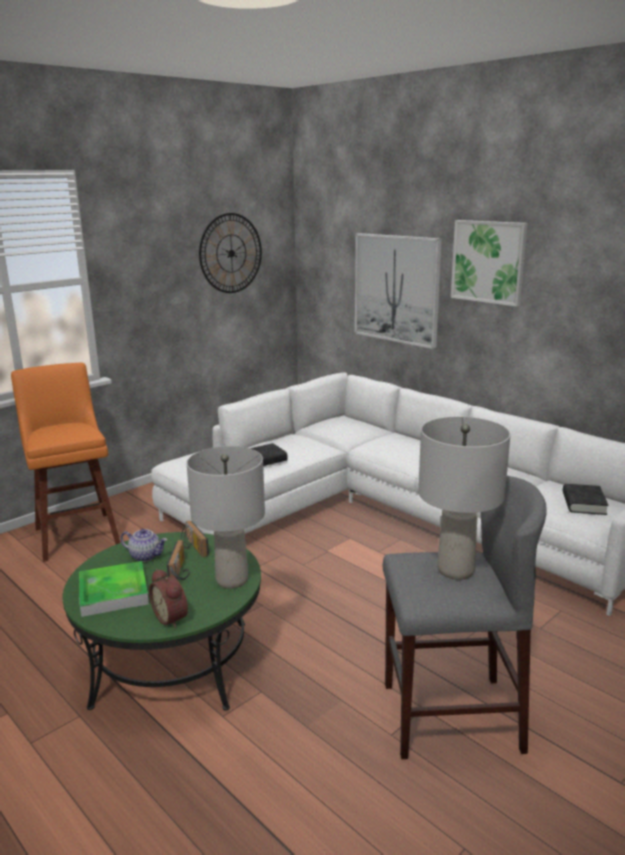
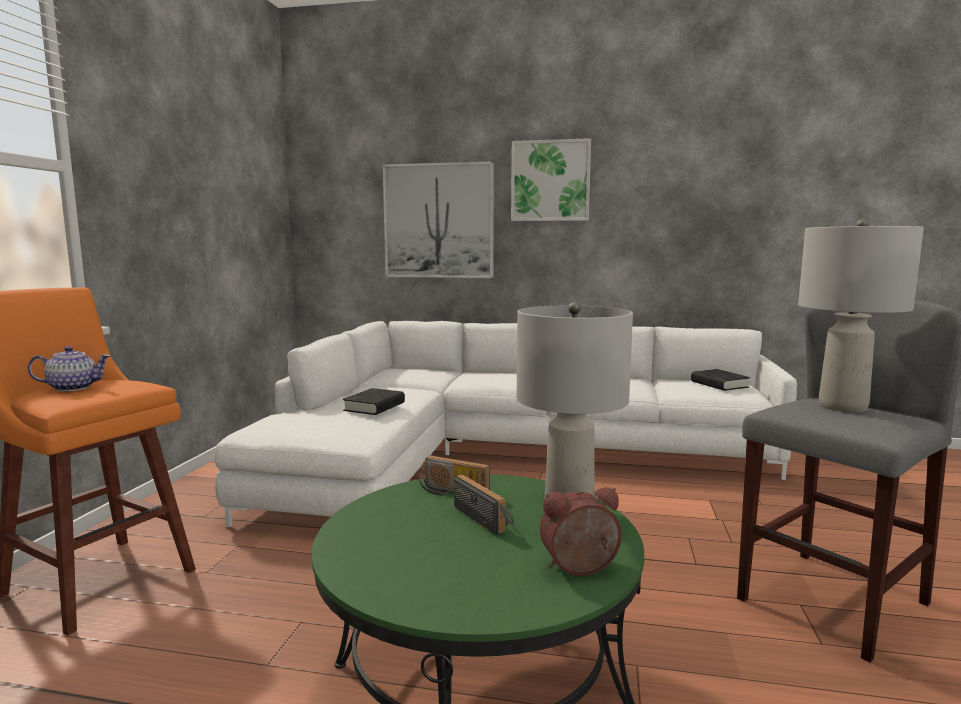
camera: 35 degrees left, 10 degrees down
(113, 592) = (436, 572): tray -> none
(146, 556) = (403, 518): teapot -> teapot (73, 388)
(172, 617) = (581, 569): alarm clock -> alarm clock turned 150 degrees clockwise
(231, 253) = (234, 179): wall clock -> none

